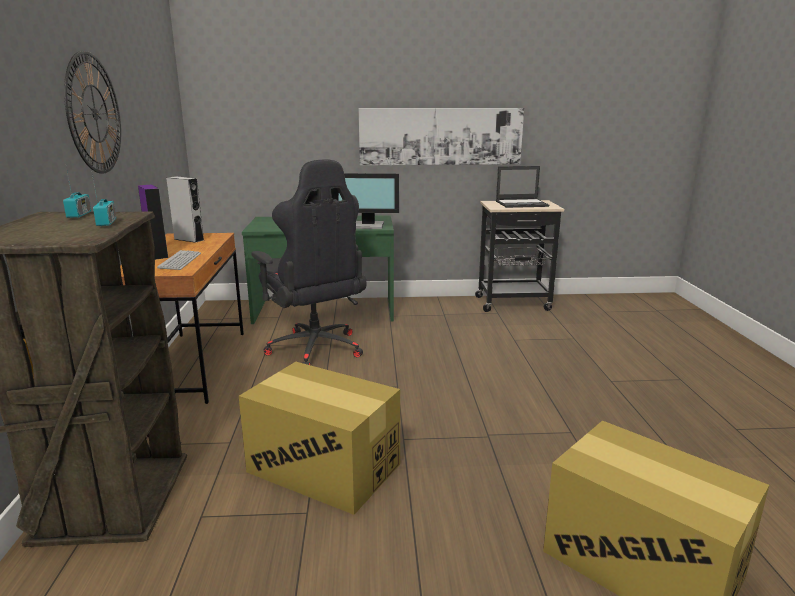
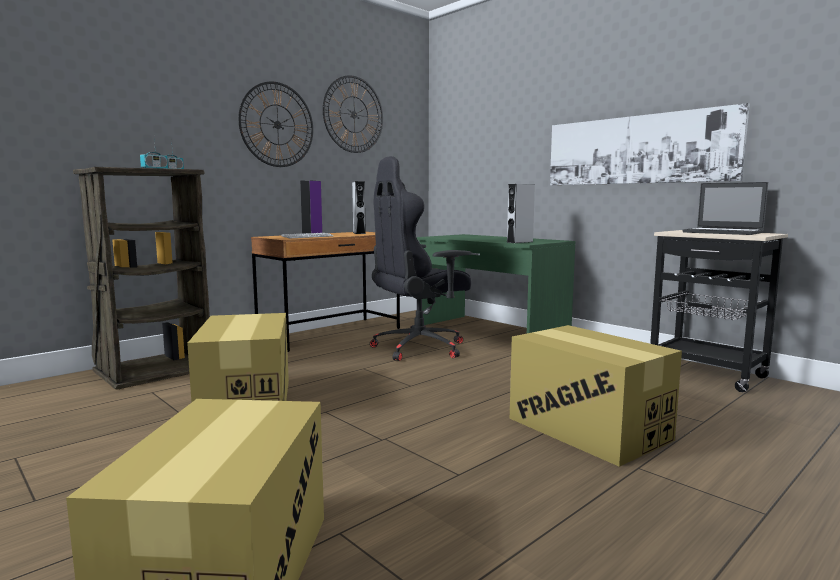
camera: 50 degrees right, 10 degrees down
(140, 87) = (354, 114): none -> wall clock
(315, 348) = (420, 348): black office chair -> black office chair turned 45 degrees clockwise
(368, 226) = (519, 242): monitor -> grey speaker
(549, 368) = (588, 429): none -> cardboard box

